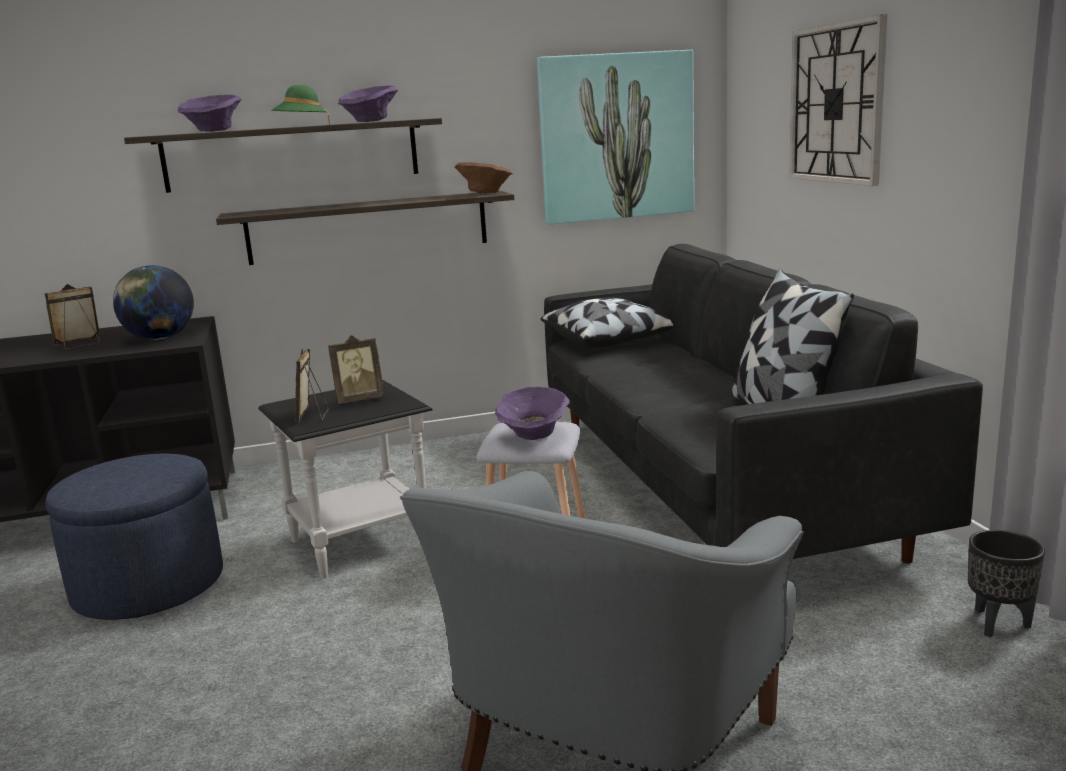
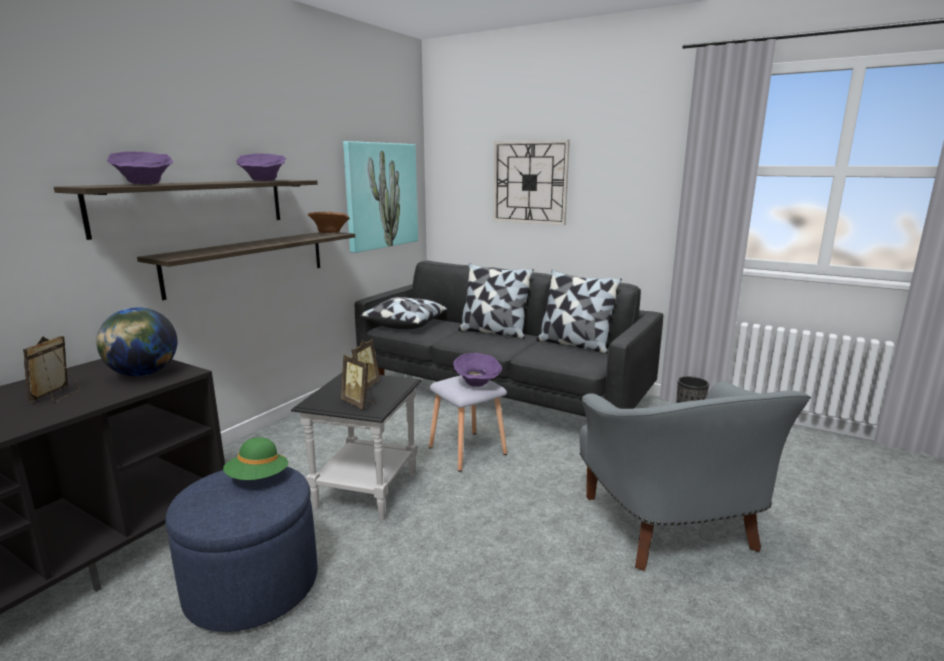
camera: 45 degrees left, 0 degrees up
(301, 126) = (214, 182): green hat -> green hat (258, 479)
(700, 372) = (493, 332): none -> pillow

